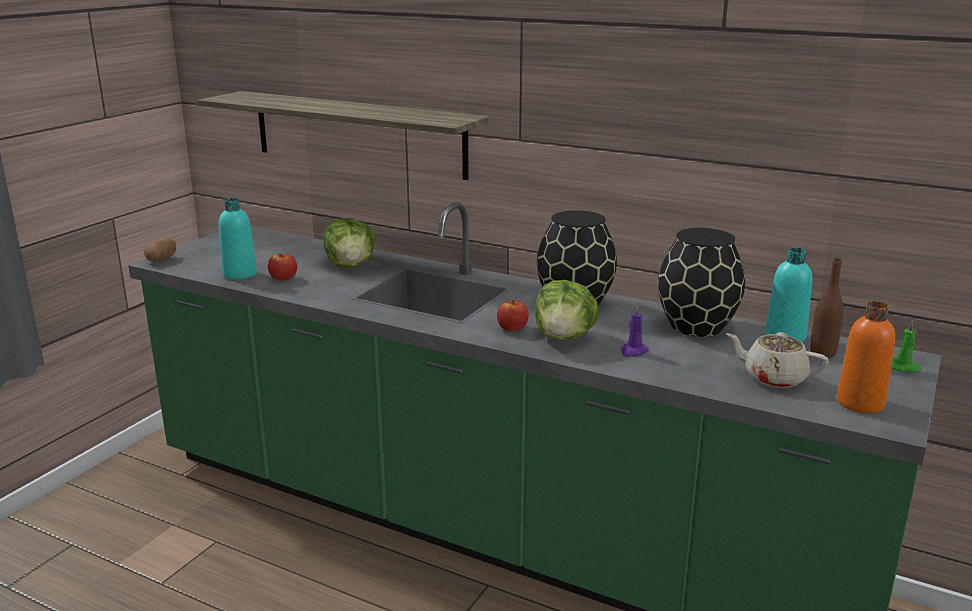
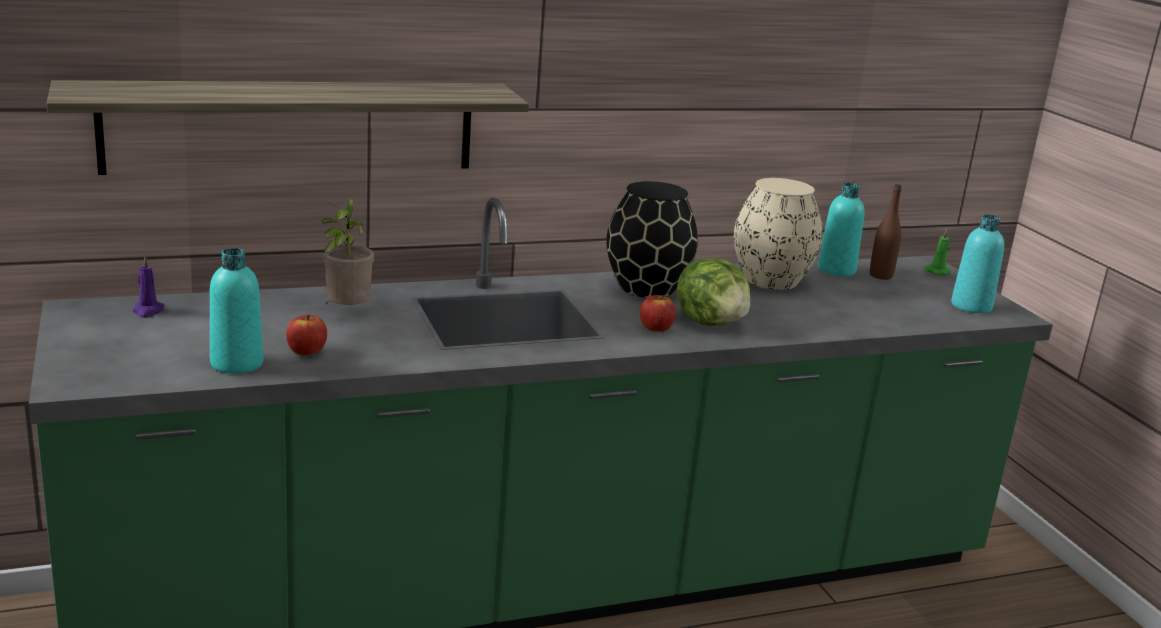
camera: 50 degrees left, 0 degrees up
(162, 259) = (65, 379): potato -> none
(350, 265) = (346, 312): lettuce -> potted plant
(633, 351) = (781, 317): purple candle -> purple candle (148, 311)
(697, 326) = (770, 279): black vase -> beige vase
(773, 378) = (897, 305): beige teapot -> none
(860, 403) = (971, 306): orange bottle -> turquoise bottle

